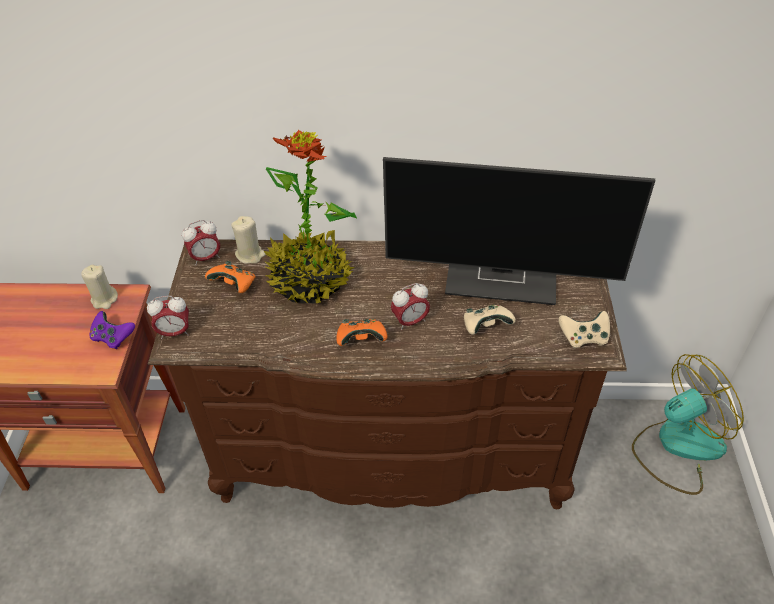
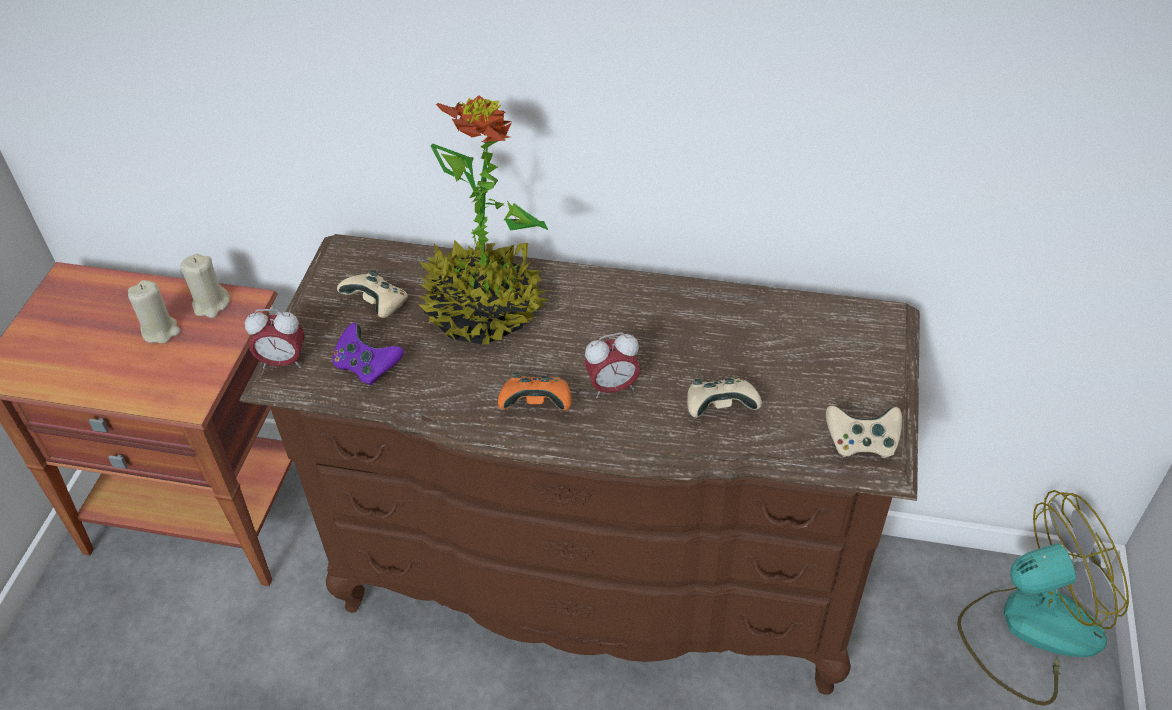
camera: 10 degrees right, 0 degrees up
(113, 338) = (211, 359): purple game controller -> purple game controller (367, 367)
(206, 258) = (347, 262): alarm clock -> none
(234, 285) = (378, 306): orange game controller -> beige game controller
(250, 255) = (409, 265): beige candle -> beige candle (160, 331)
(504, 277) = (764, 339): monitor -> none

